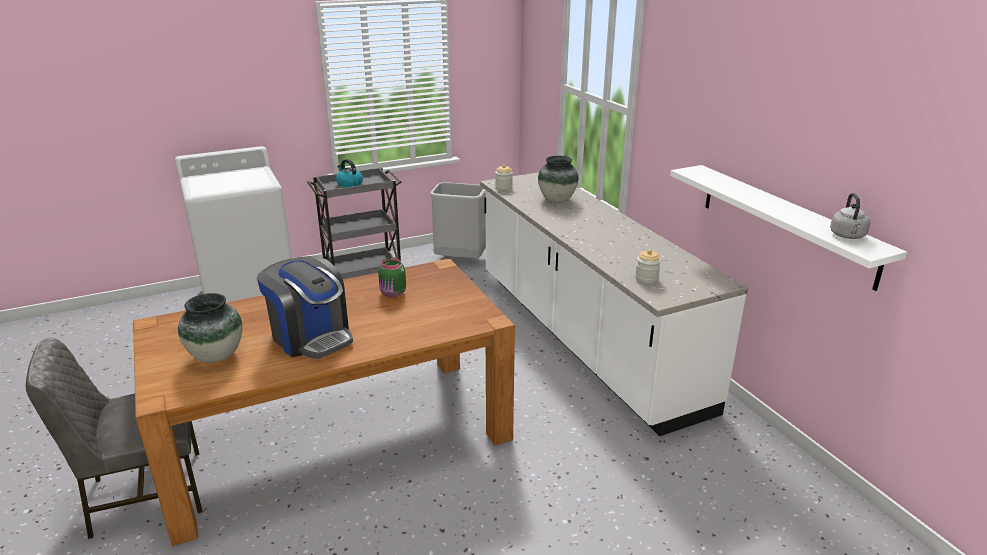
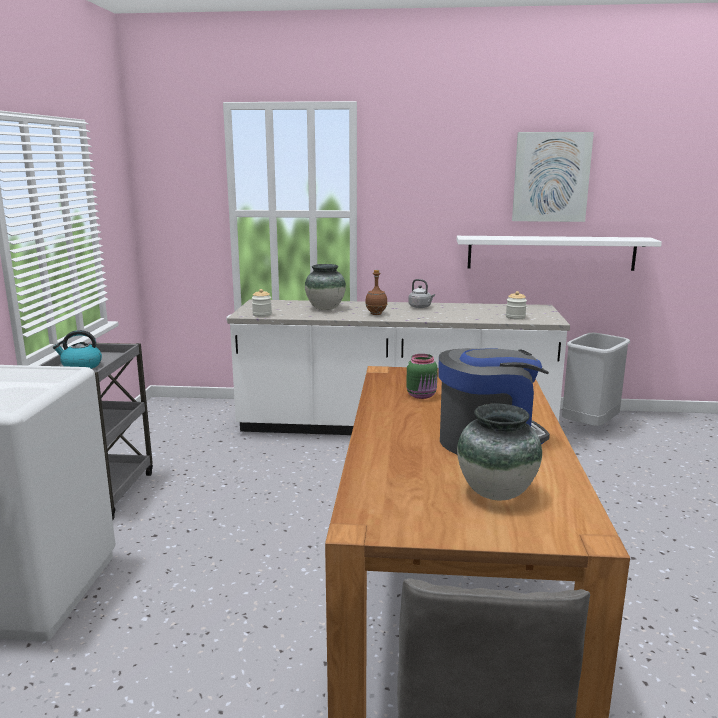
camera: 60 degrees left, 10 degrees down
(460, 259) = (171, 435): grey trash can -> grey trash can (588, 426)
(565, 220) = (376, 314): none -> brown bottle
(798, 121) = (551, 177): none -> picture
(848, 236) = (621, 238): grey kettle -> grey kettle (421, 307)

